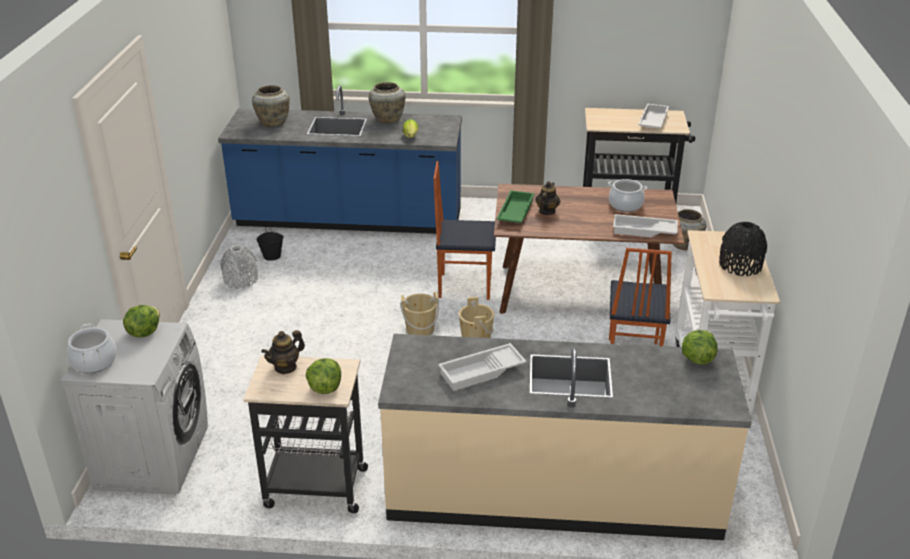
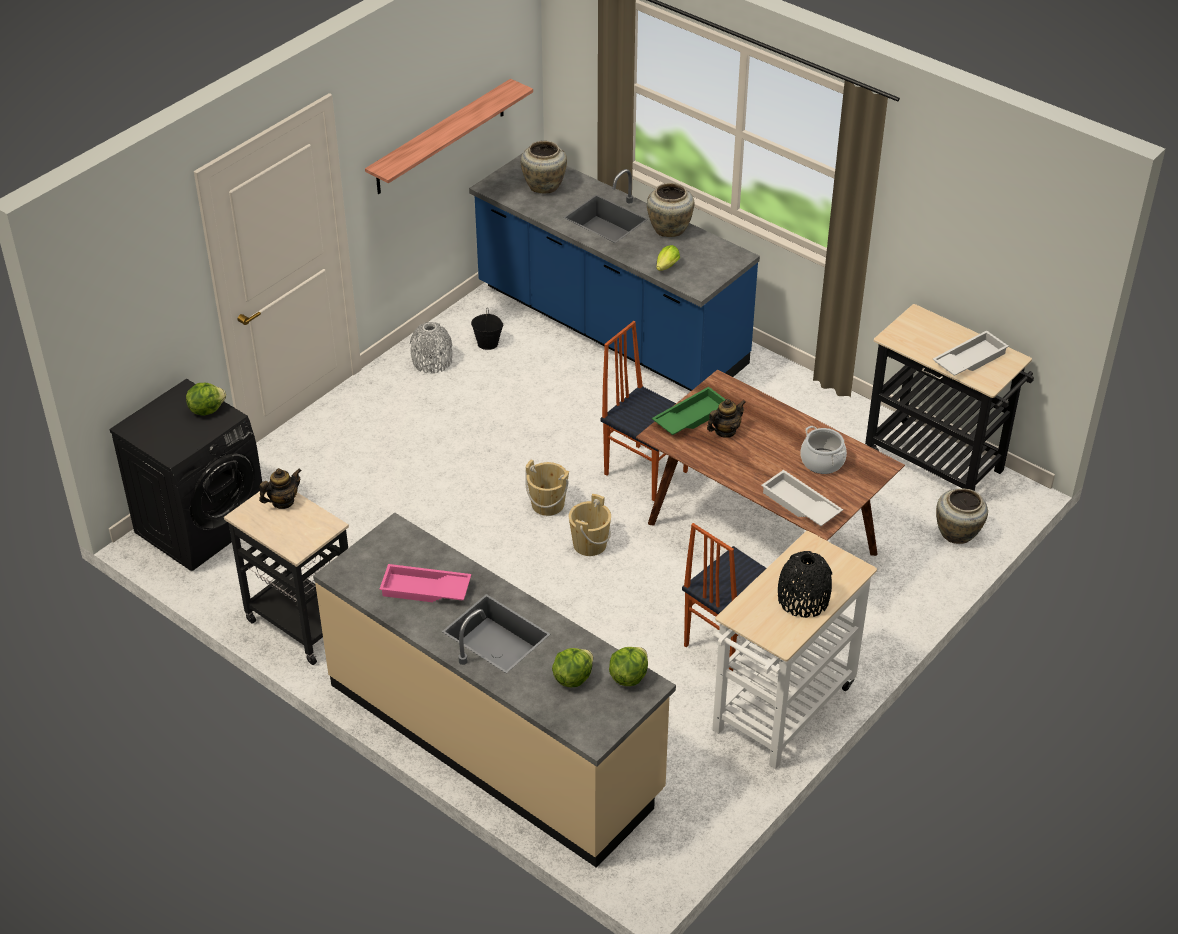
camera: 35 degrees right, 10 degrees up
(94, 362) = (146, 422): cooking pot -> none
(153, 459) = (201, 527): white washing machine -> black washing machine
(198, 91) = (440, 137): none -> shelf
(285, 367) = (283, 502): teapot -> teapot turned 150 degrees clockwise
(325, 388) = (293, 538): lettuce -> lettuce (572, 678)
(482, 372) = (425, 590): white tray -> pink tray

